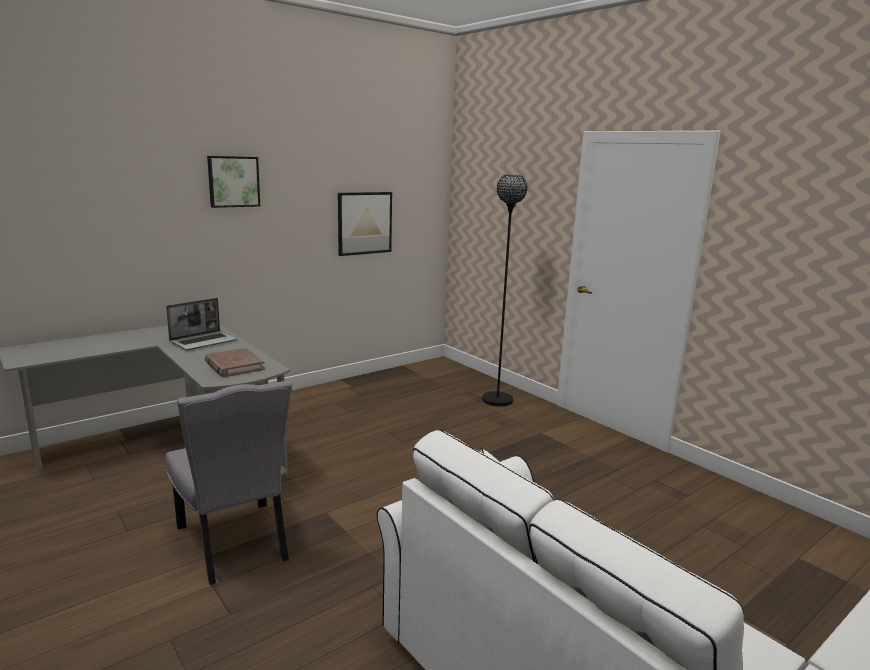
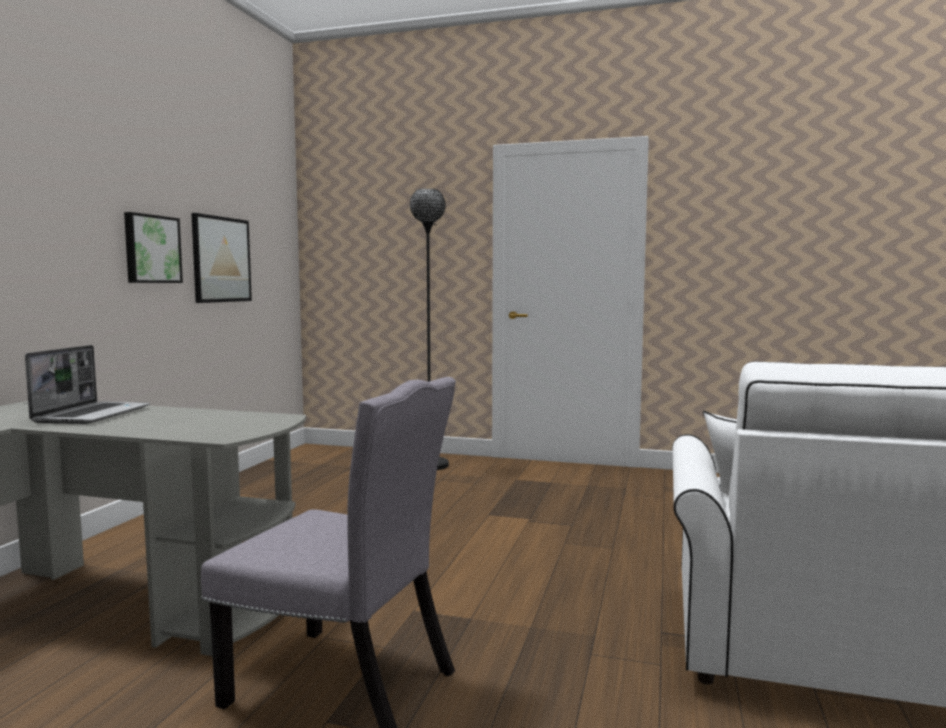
camera: 35 degrees left, 10 degrees down
(233, 181) = (63, 174): picture -> picture (151, 249)
(234, 366) = (215, 423): brown book -> none

